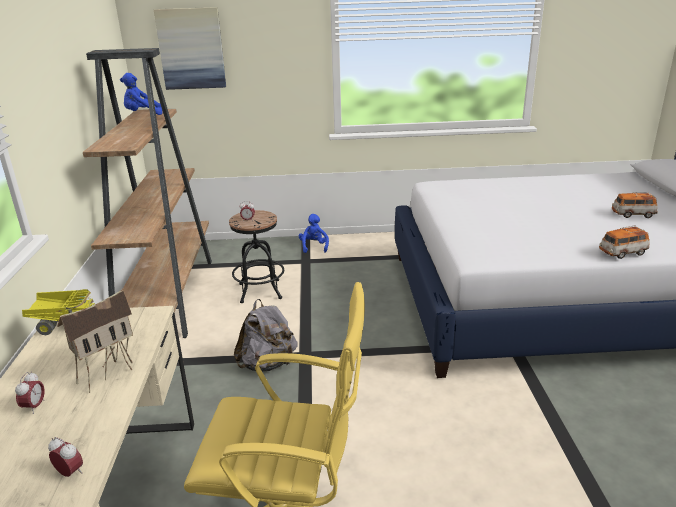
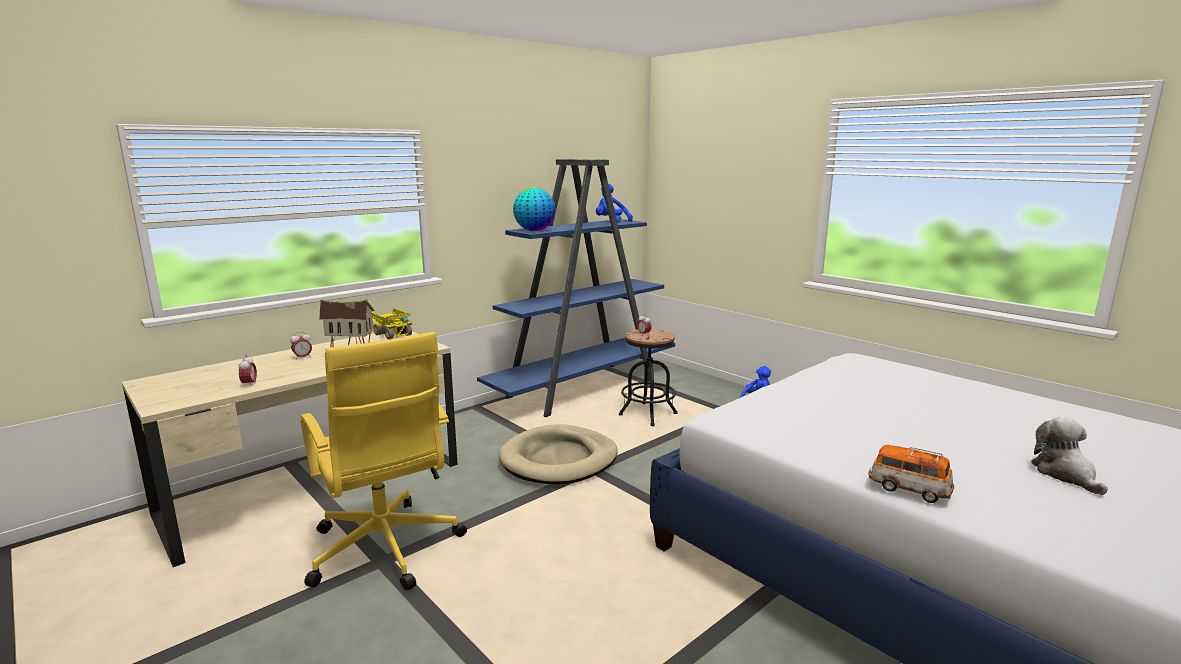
camera: 50 degrees right, 10 degrees down
(120, 144) = (534, 231): none -> globe
(167, 295) = (584, 388): brown bookcase -> blue bookcase
(191, 49) = (695, 173): picture -> none
(268, 364) = (559, 459): grey backpack -> beige dog bed
(632, 214) = (1065, 474): toy car -> plush toy

